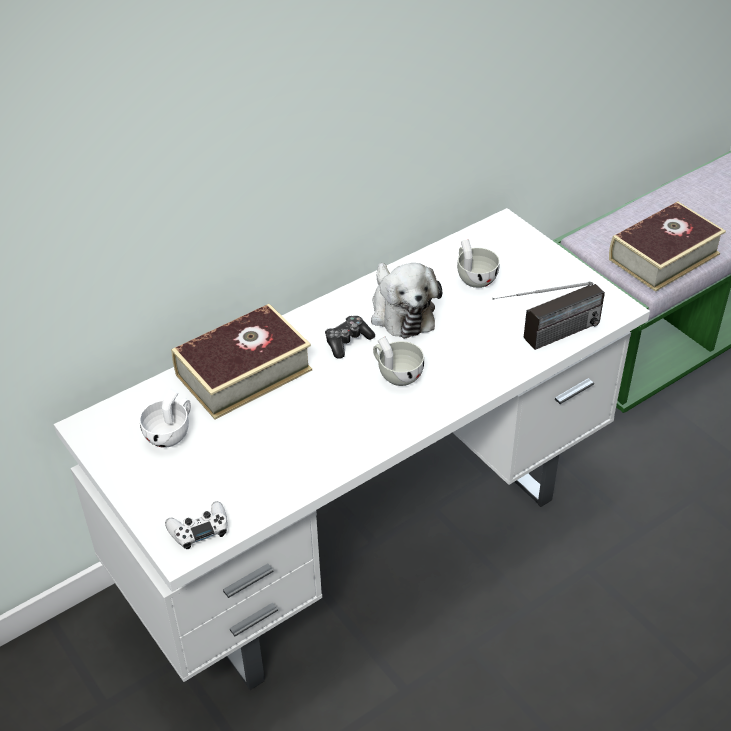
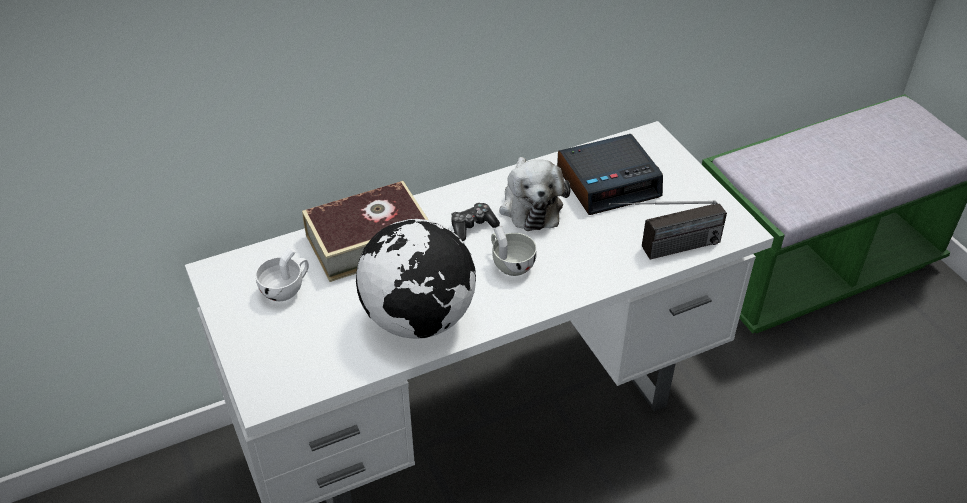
camera: 10 degrees right, 0 degrees up
(199, 529) = (286, 383): white game controller -> none
(319, 444) = (419, 319): none -> globe
(474, 277) = (609, 182): white cup -> alarm clock
(663, 256) = (809, 188): book -> none

